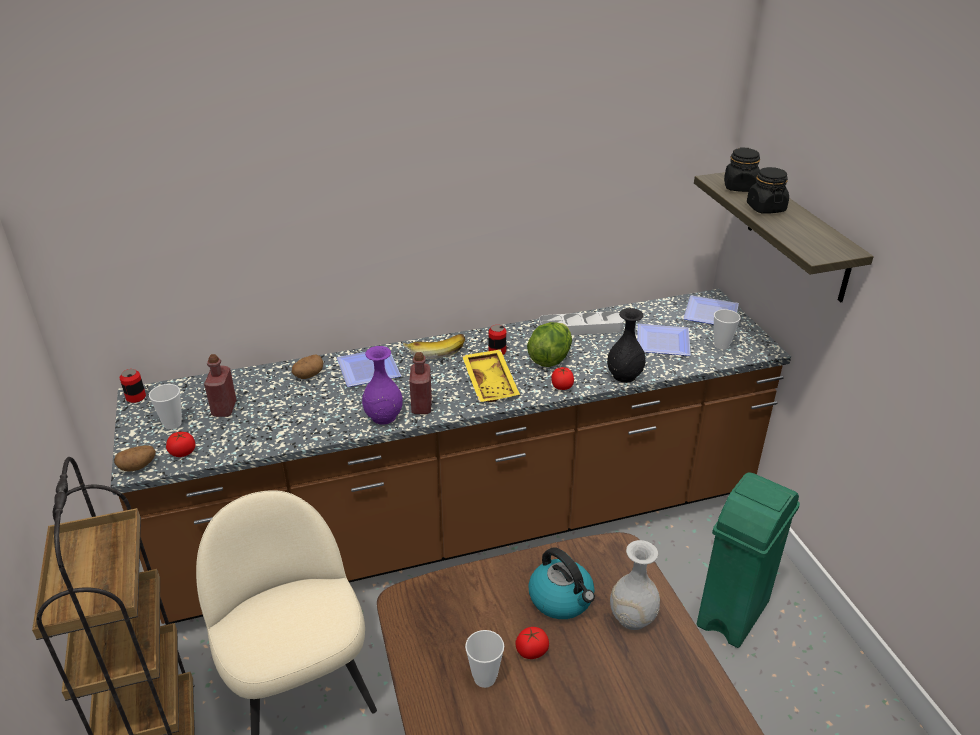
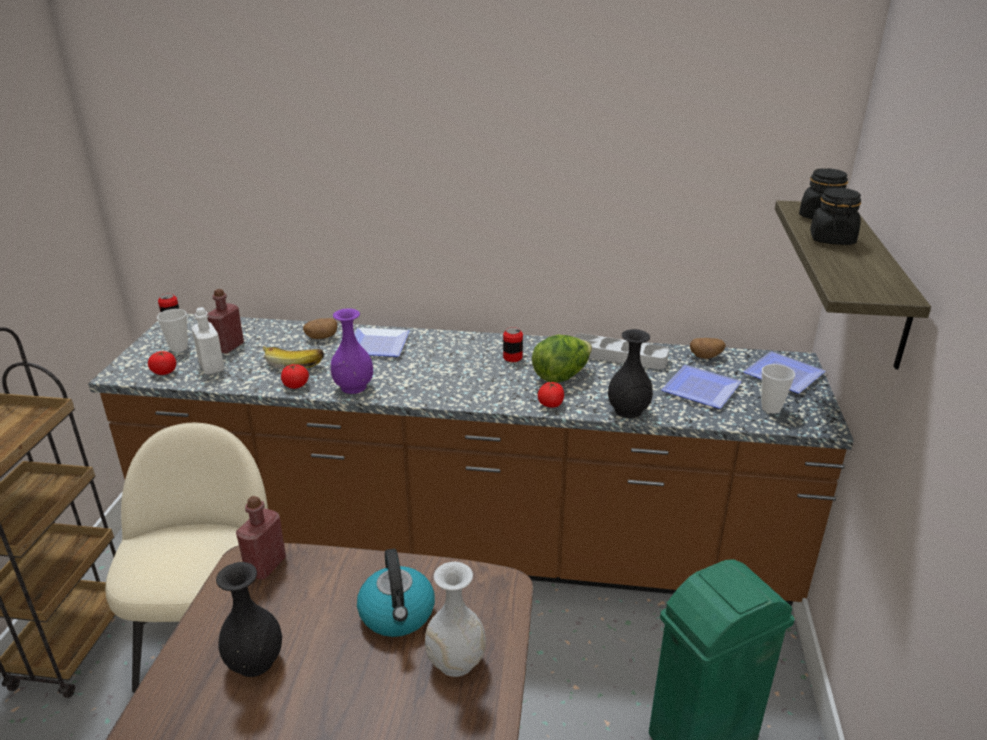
camera: 25 degrees right, 5 degrees down
(138, 467) = (121, 373): potato -> potato (706, 356)
(228, 434) = (212, 367): none -> white bottle
(421, 406) = (396, 387): red bottle -> red bottle (265, 565)
(435, 351) = (453, 343): banana -> banana (294, 362)
(484, 678) = (255, 662): cup -> black vase
(491, 383) = (481, 383): yellow tray -> none
(531, 651) = (323, 654): tomato -> tomato (296, 385)

